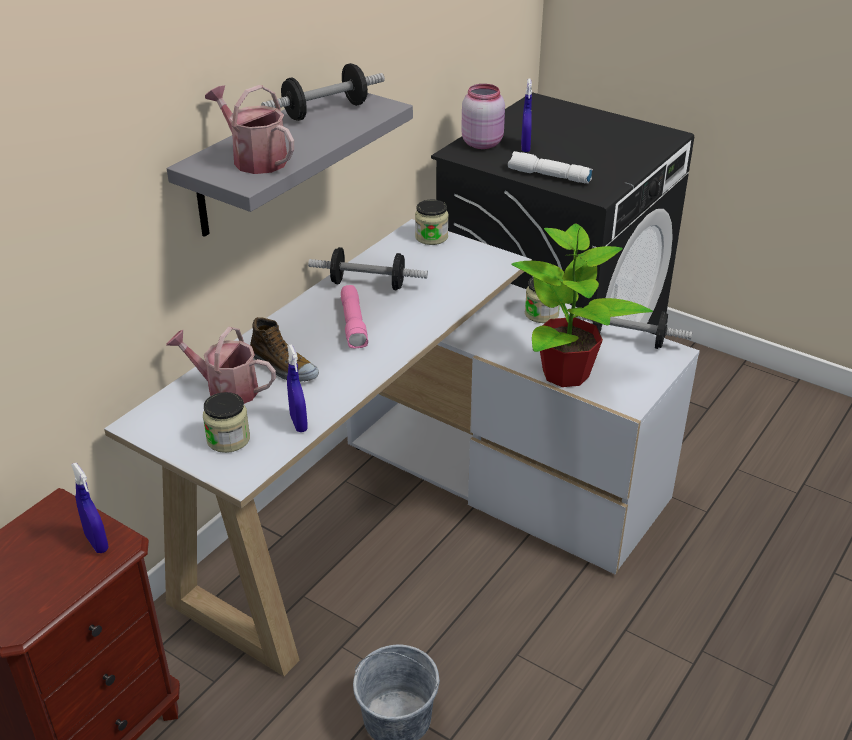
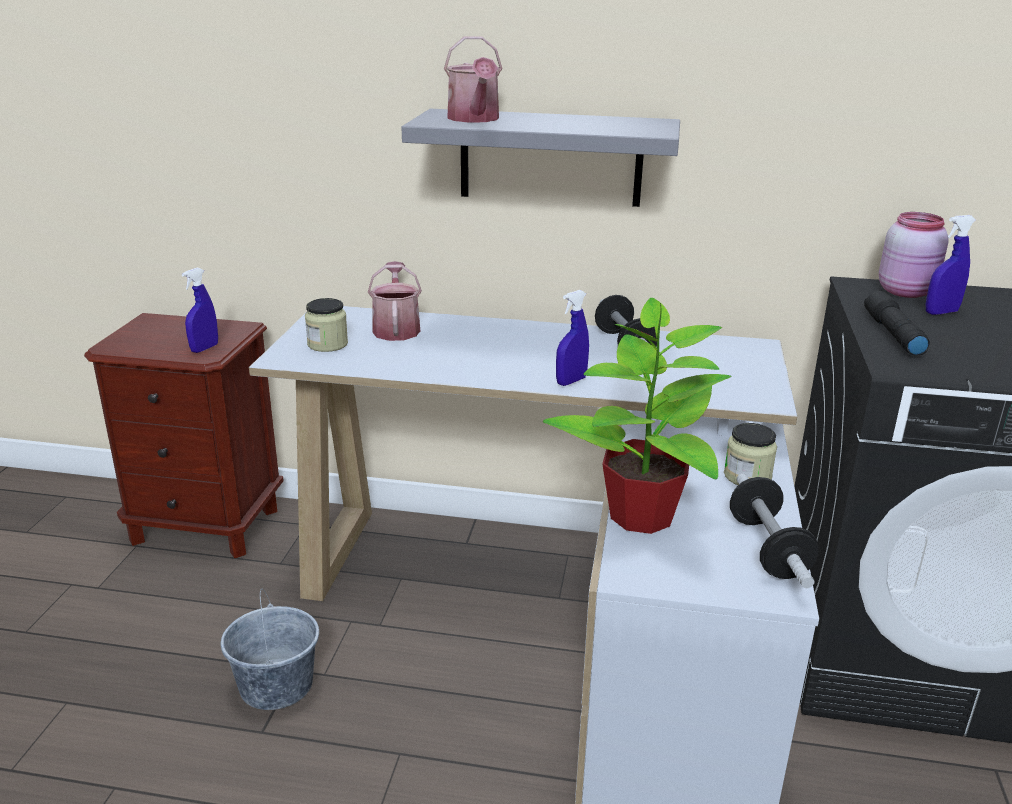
camera: 65 degrees right, 10 degrees down
(255, 159) = (475, 119): watering can -> watering can turned 150 degrees clockwise
(283, 367) = (448, 341): shoe -> none
(298, 423) = (369, 364): blue spray bottle -> blue spray bottle (571, 381)
(325, 111) = (608, 122): dumbbell -> none
(354, 325) = (546, 354): pink flashlight -> none
(431, 237) = (757, 355): jar -> none
(548, 176) = (892, 334): white flashlight -> black flashlight

